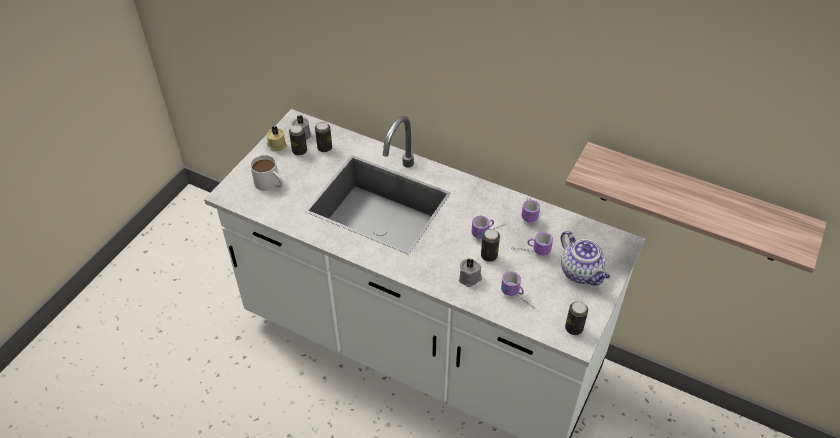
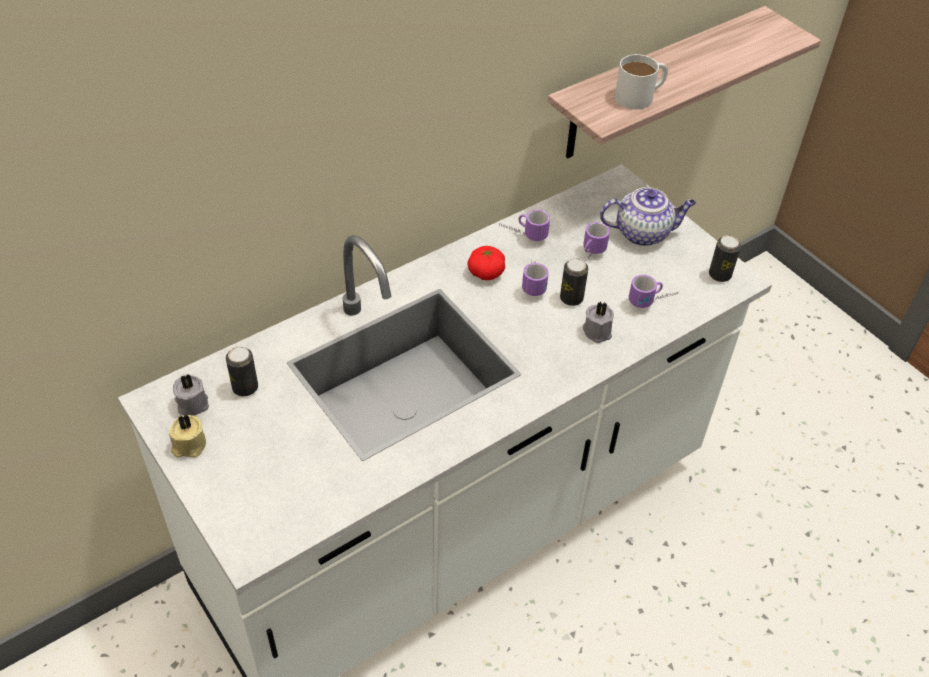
camera: 65 degrees left, 0 degrees up
(270, 184) = (272, 483): white mug -> white mug (640, 96)
(299, 151) = (226, 420): can -> none
(480, 208) = (486, 273): none -> tomato

